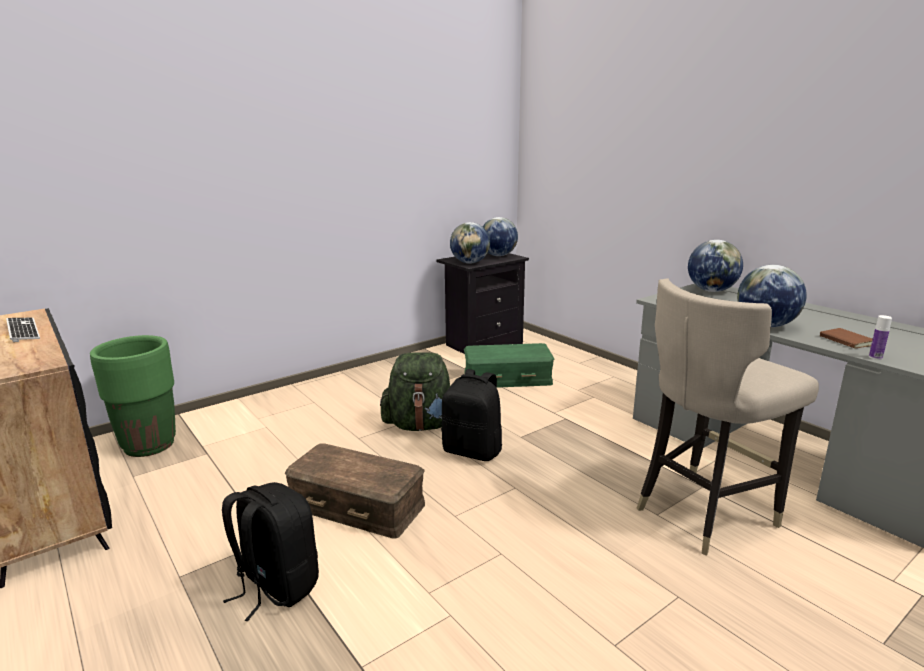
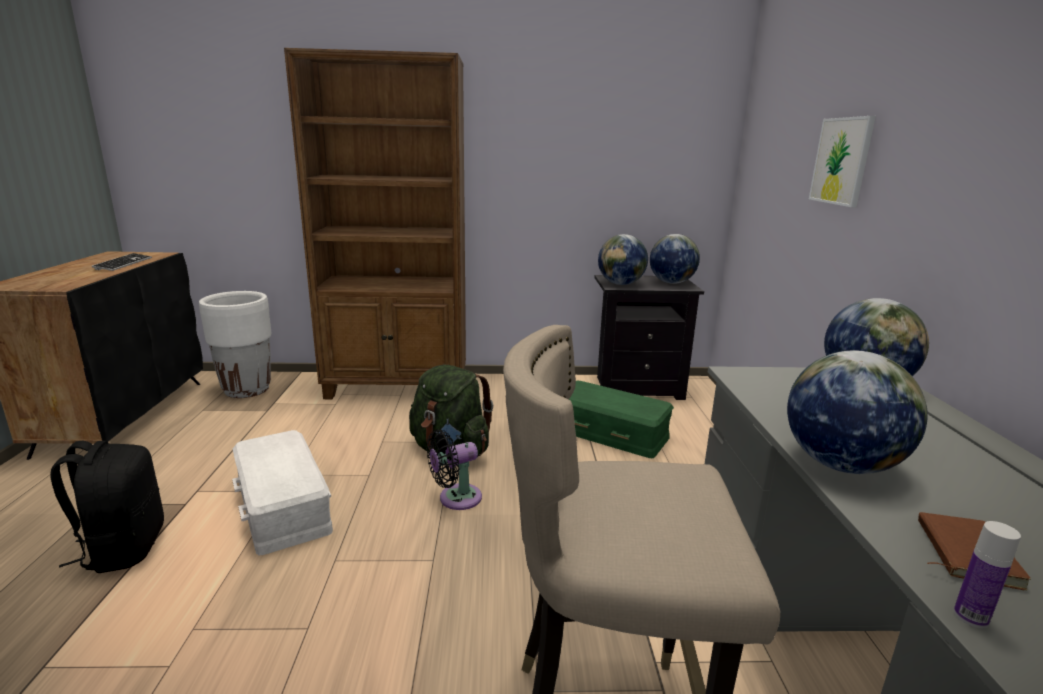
camera: 35 degrees right, 0 degrees up
(149, 445) = (246, 390): green planter -> white planter
(301, 397) = (398, 387): none -> brown bookcase
(358, 504) = (284, 505): brown storage box -> white storage box
(473, 451) = (455, 498): black backpack -> black fan
(636, 158) = (841, 161): none -> picture

